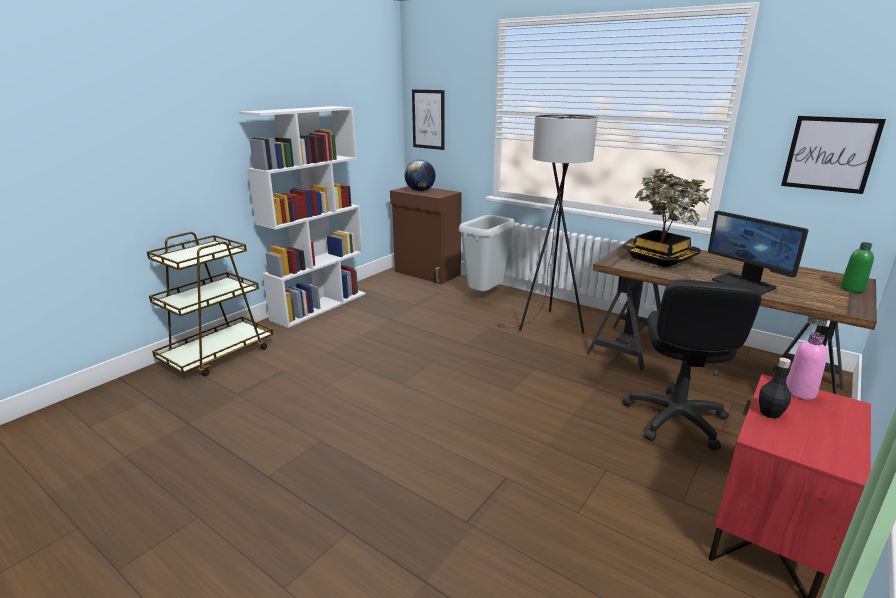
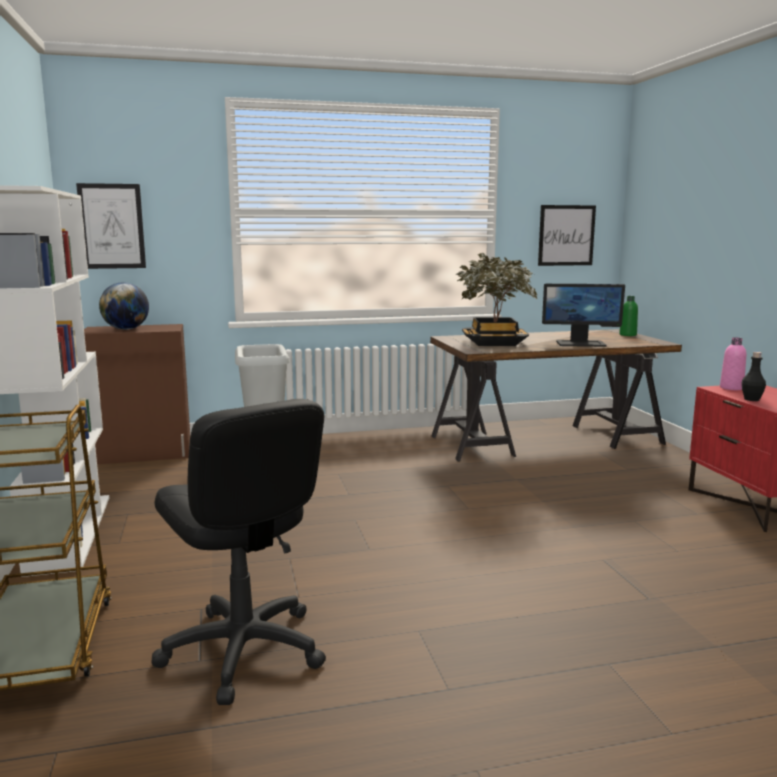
camera: 50 degrees left, 10 degrees down
(546, 326) = (382, 454): grey floor lamp -> none
(675, 419) = (597, 475): black office chair -> black office chair (243, 650)

